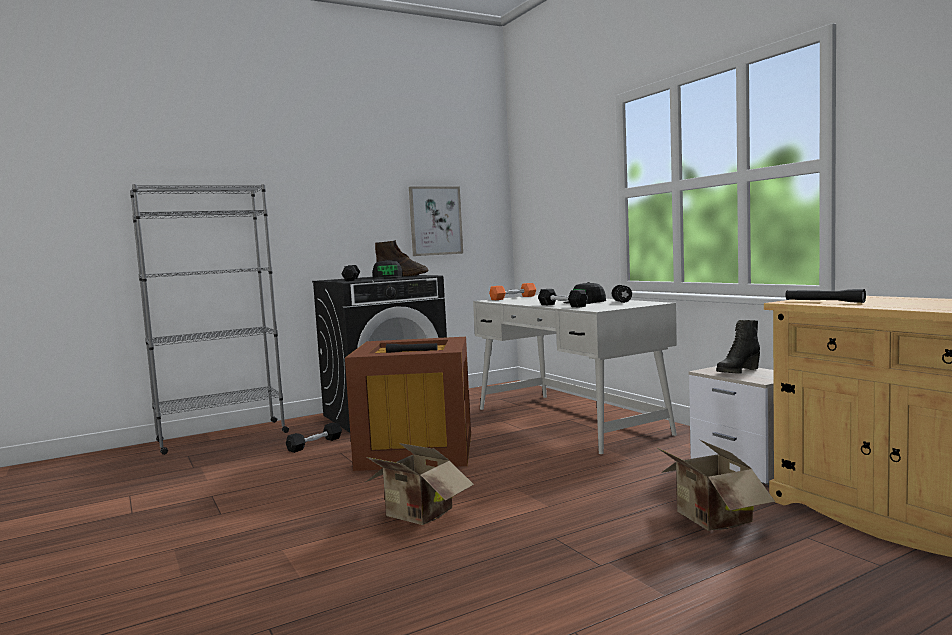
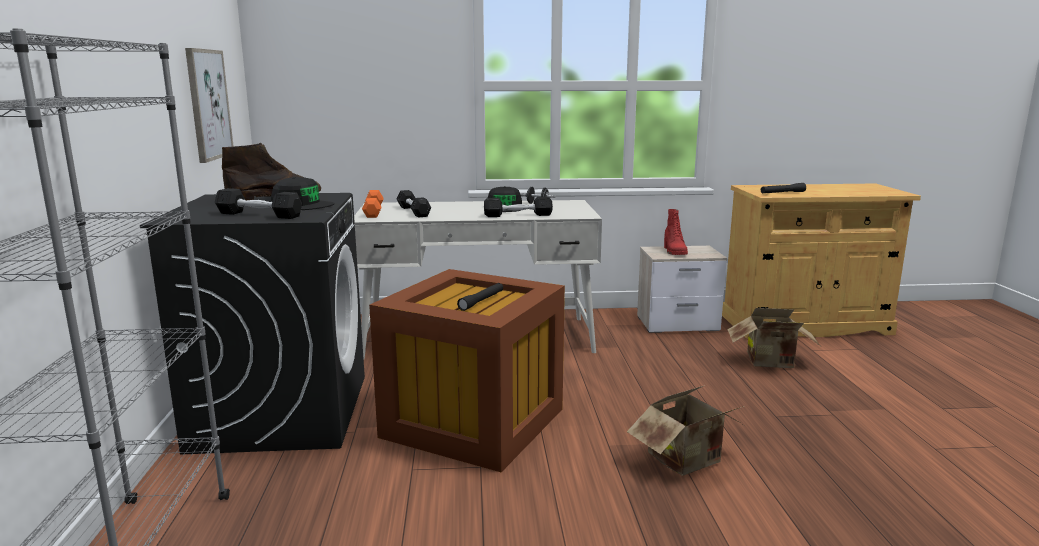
camera: 65 degrees left, 10 degrees up
(314, 444) = (340, 482): black dumbbell -> black dumbbell (413, 211)
(737, 371) = (674, 252): black boot -> red boot

